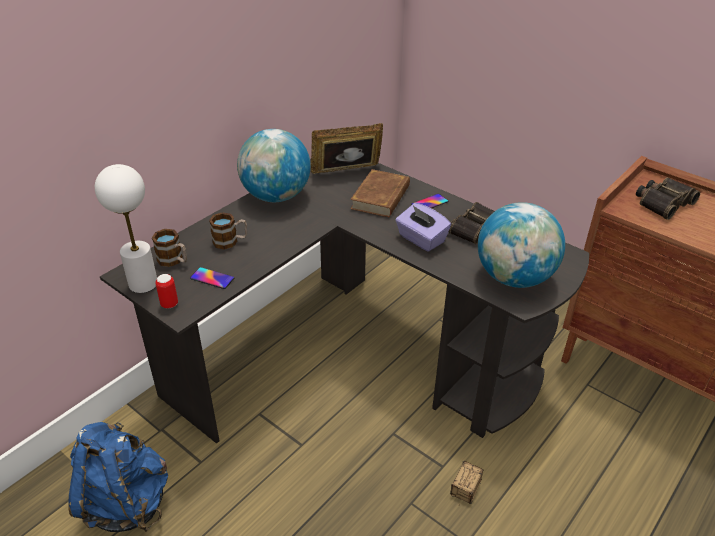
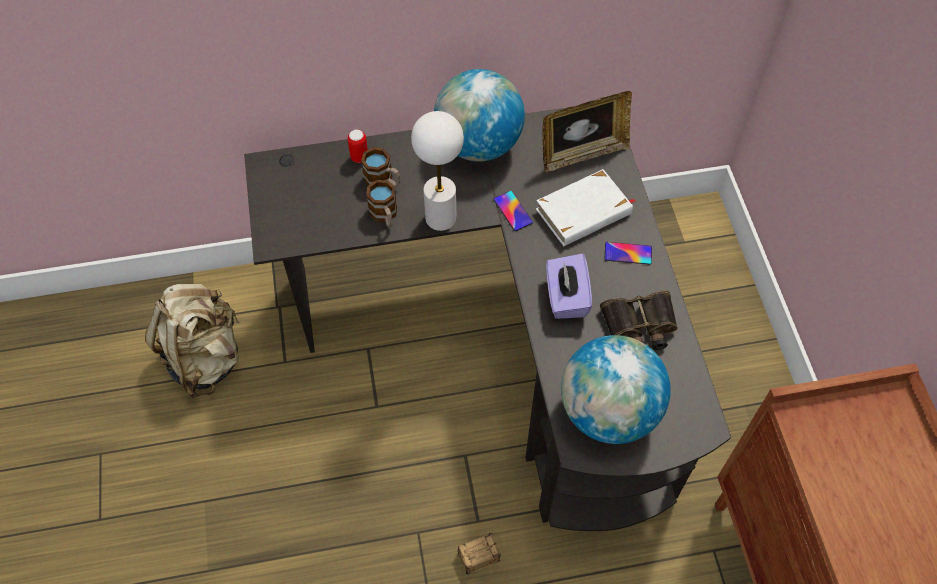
camera: 40 degrees right, 20 degrees up
(127, 502) = (205, 357): blue backpack -> beige backpack
(143, 283) = (269, 186): white table lamp -> white table lamp (440, 217)
(169, 304) = (271, 225): can -> can (359, 157)
(174, 260) = (315, 174): mug -> mug (385, 215)
(212, 278) = (329, 218): phone -> phone (513, 211)
(346, 173) = (582, 153): picture frame -> picture frame turned 135 degrees clockwise
(381, 197) = (584, 212): brown book -> white book
(663, 202) = (864, 443): binoculars -> none

